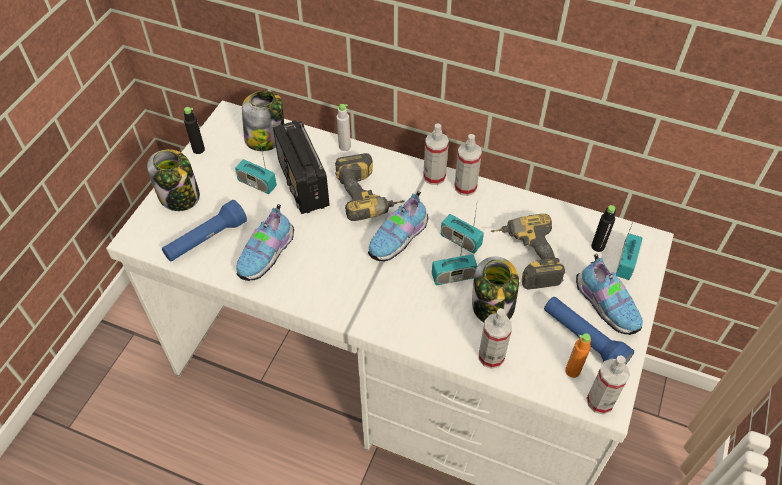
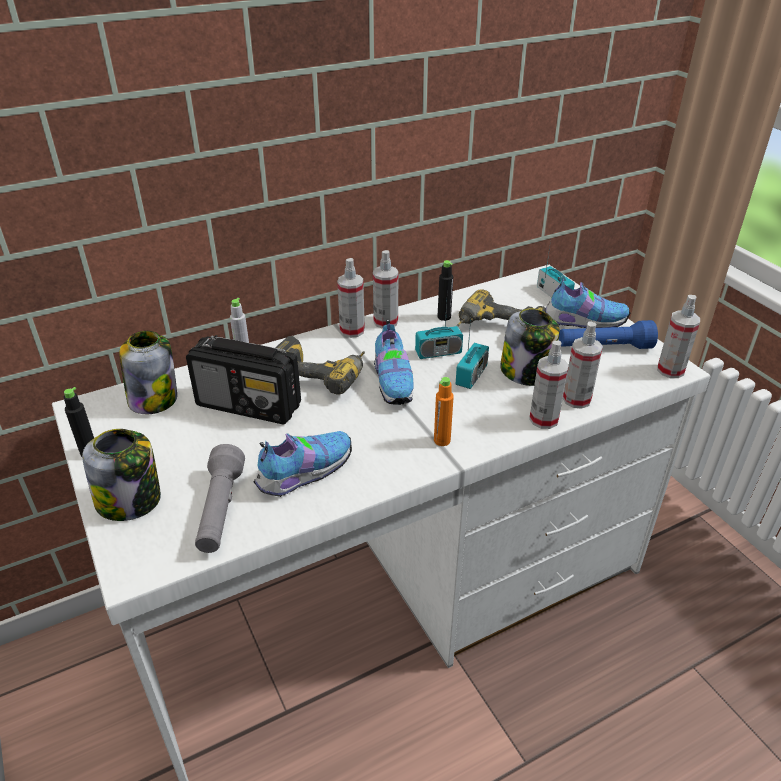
camera: 50 degrees left, 15 degrees down
(206, 240) = (220, 510): blue flashlight -> grey flashlight
(257, 184) = (202, 434): radio -> none
(268, 254) = (303, 474): shoe -> shoe turned 105 degrees counterclockwise
(445, 349) = (543, 419): none -> spray bottle
(572, 371) = (630, 368): orange bottle -> orange bottle (442, 440)
(597, 246) = (524, 297): black bottle -> black bottle (444, 317)

